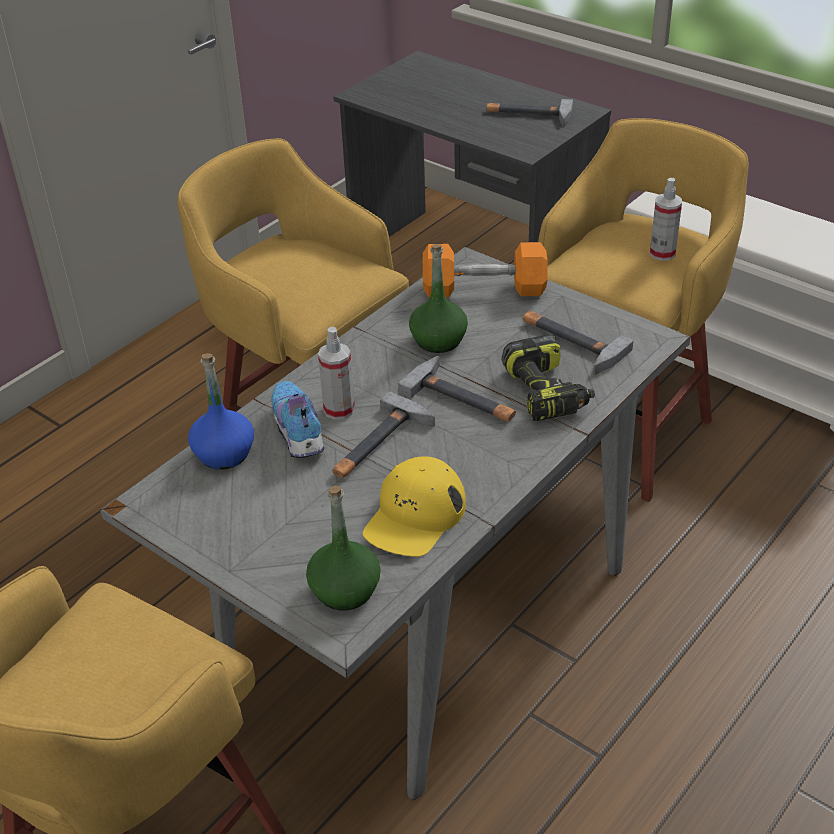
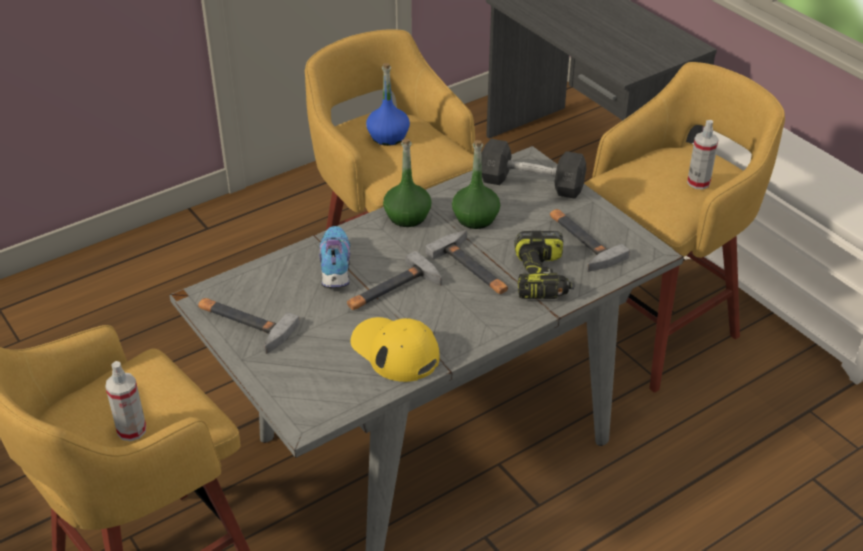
camera: 15 degrees right, 0 degrees up
(224, 453) = (274, 272): blue bottle -> blue bottle (388, 136)
(339, 409) = (374, 257): spray bottle -> spray bottle (132, 430)
(344, 590) = (318, 393): green bottle -> green bottle (407, 216)
(415, 516) = (395, 350): yellow cap -> yellow cap turned 90 degrees clockwise
(484, 289) = (531, 184): orange dumbbell -> grey dumbbell
(528, 114) = (642, 41): hammer -> hammer (242, 324)

